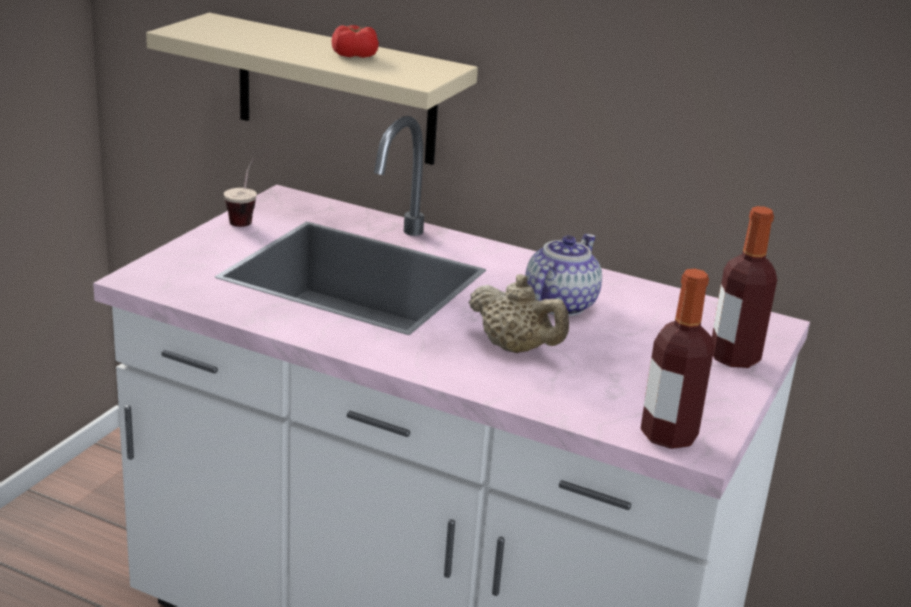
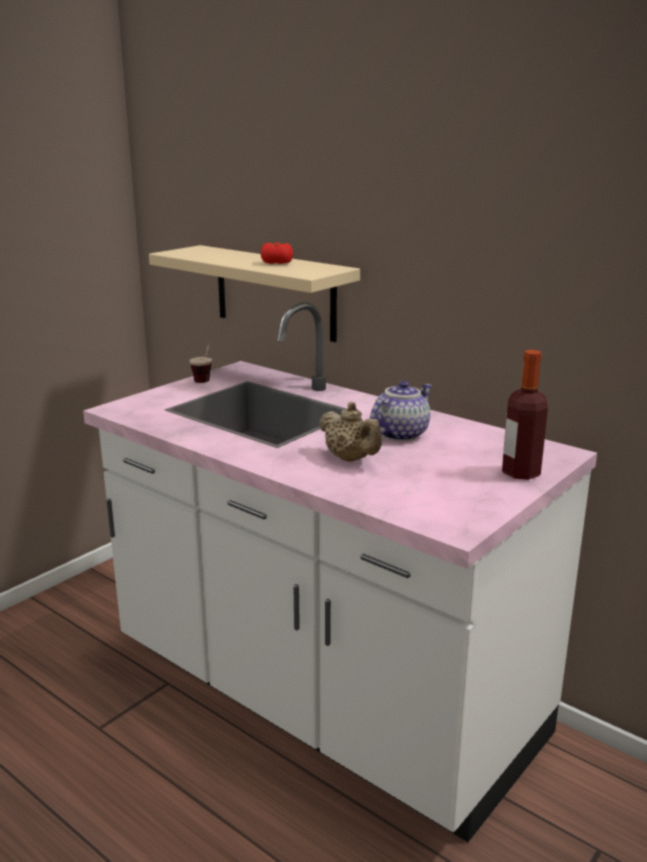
camera: 15 degrees right, 5 degrees down
(668, 435) = (438, 520): bottle -> none

